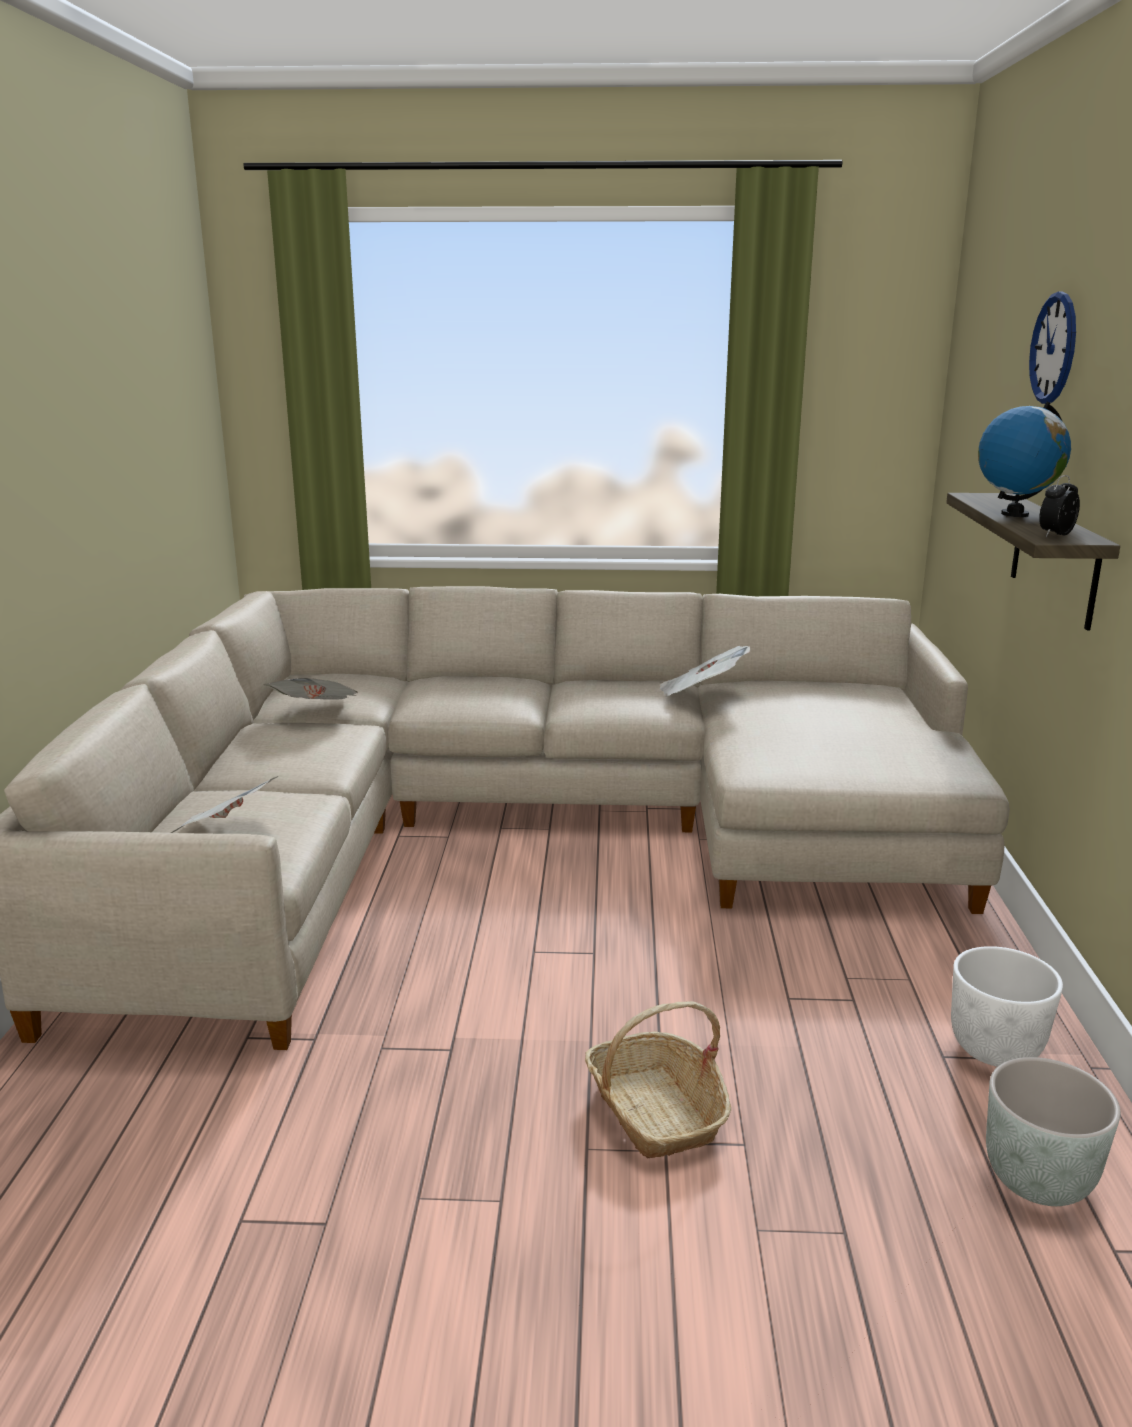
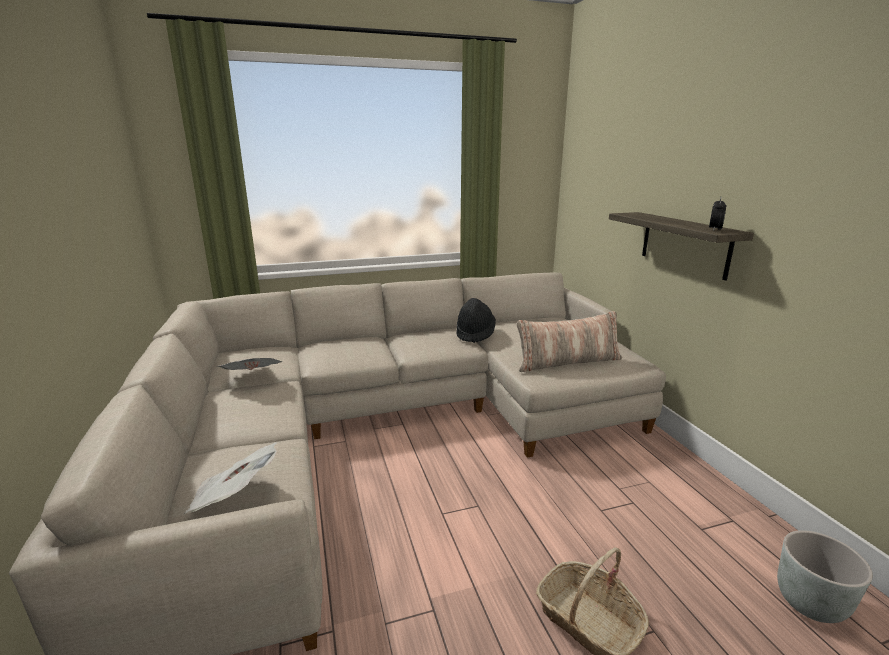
camera: 20 degrees left, 0 degrees up
(700, 694) = (475, 334): newspaper -> black hat
(827, 757) = (567, 362): none -> pillow
(994, 1049) = (720, 517): white planter -> none
(1014, 514) = (667, 221): globe -> none
(1054, 348) = (669, 132): wall clock -> none

